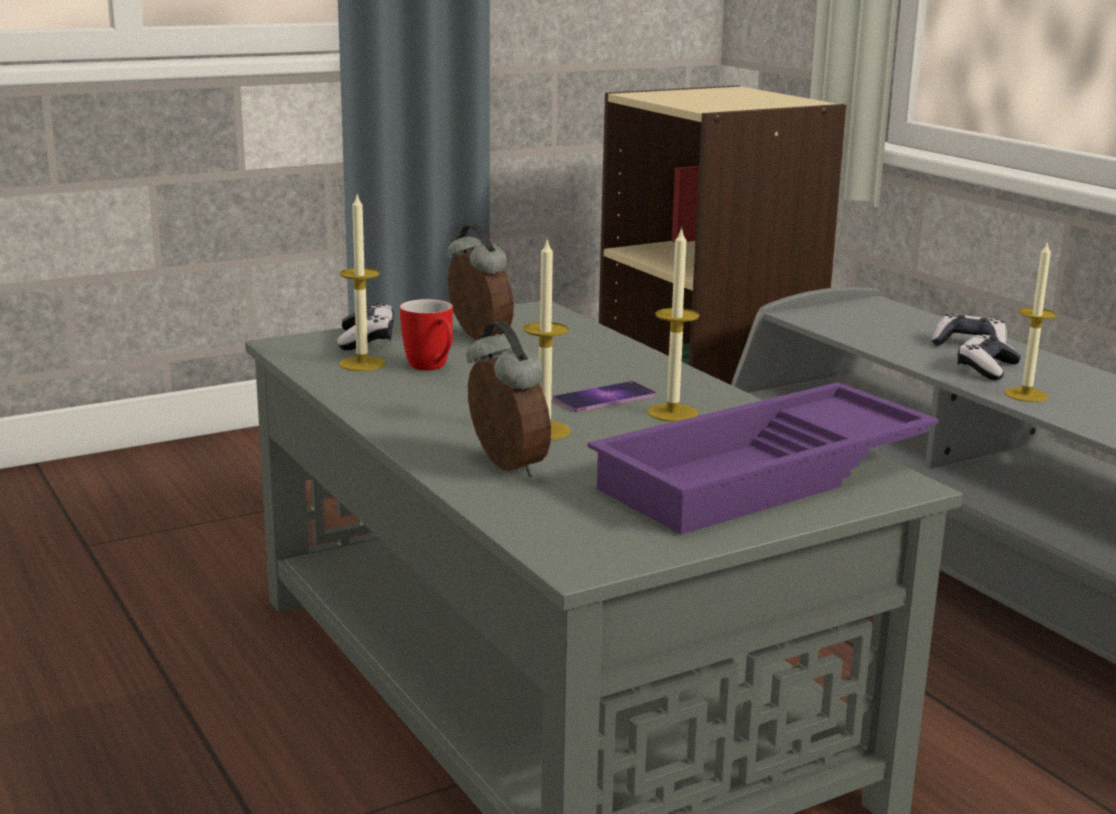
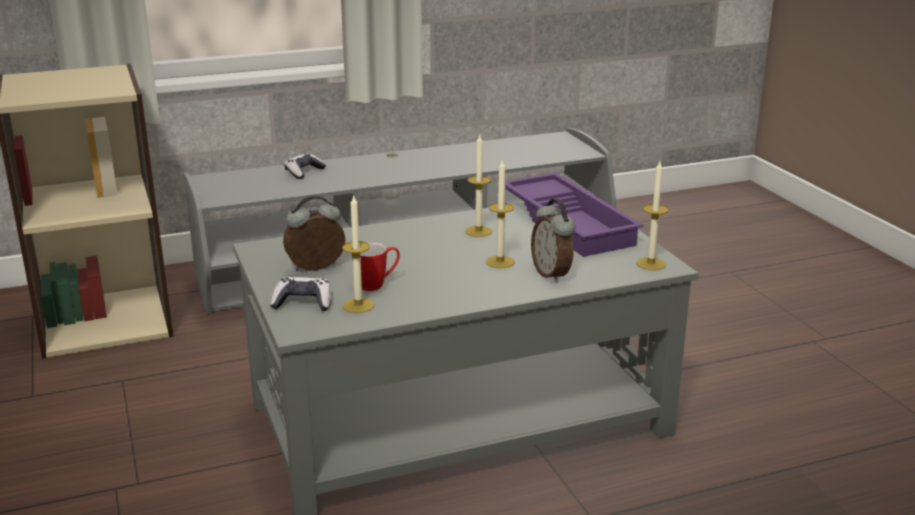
camera: 80 degrees left, 5 degrees up
(504, 467) = (552, 274): alarm clock -> alarm clock turned 90 degrees counterclockwise
(604, 397) = (449, 244): phone -> none
(986, 369) = (346, 176): game controller -> none
(1026, 395) = (390, 175): candle -> candle (651, 264)

